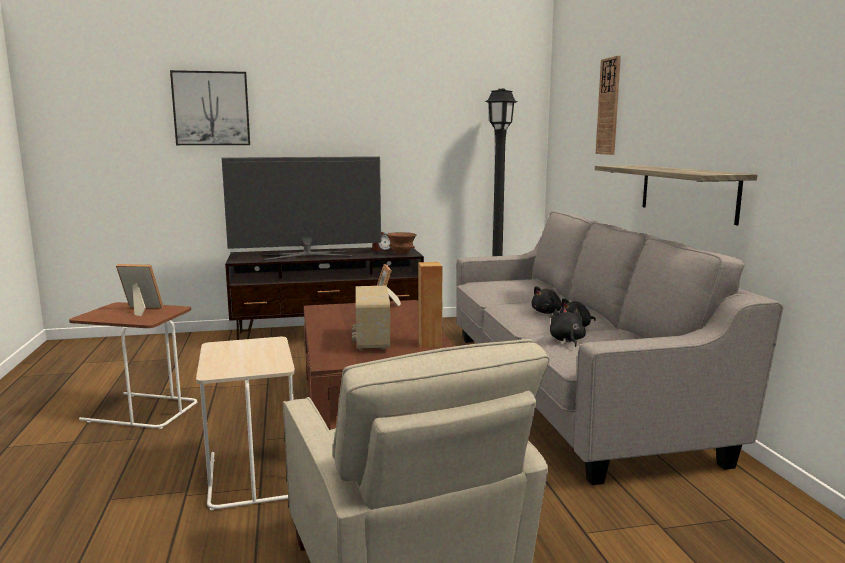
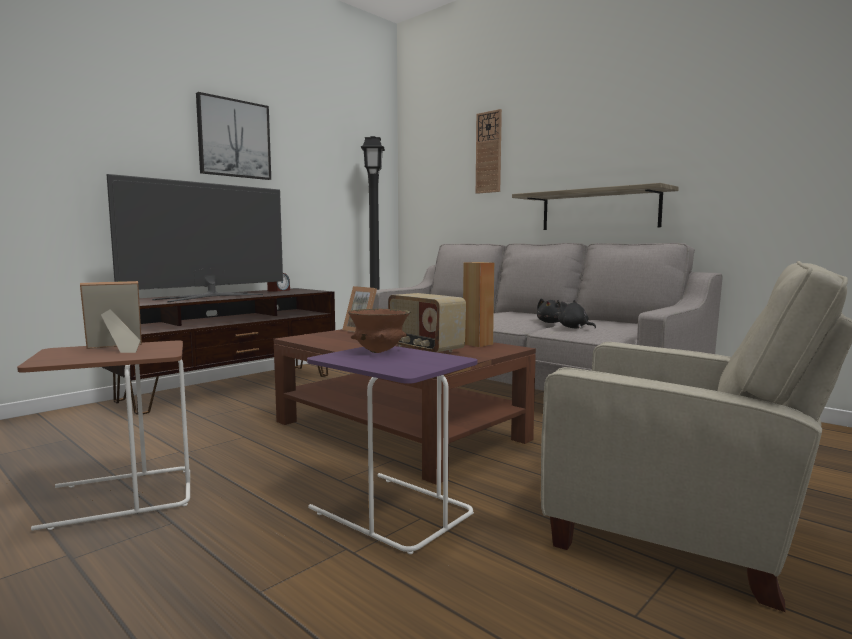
camera: 35 degrees left, 5 degrees down
(211, 108) = (66, 116): picture -> picture (234, 138)
(251, 475) = (390, 511): beige side table -> purple side table
(401, 254) = (308, 291): brown bowl -> brown bowl (379, 352)
(548, 312) = (512, 317): black plush toy -> none

